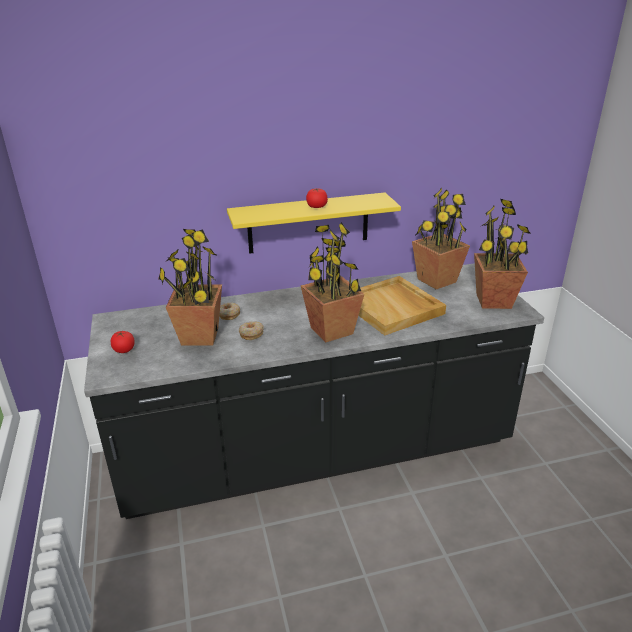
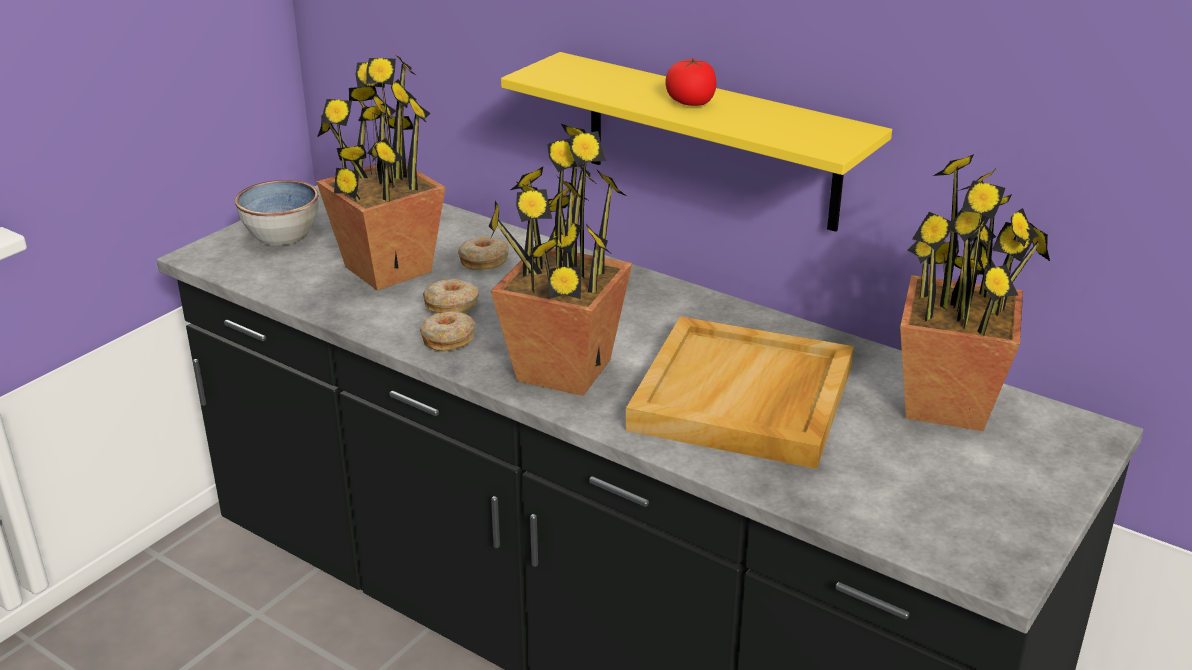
camera: 50 degrees right, 0 degrees up
(124, 350) = (282, 235): tomato -> bowl
(275, 344) = (448, 339): none -> donut
(494, 301) = (981, 513): potted plant -> none

